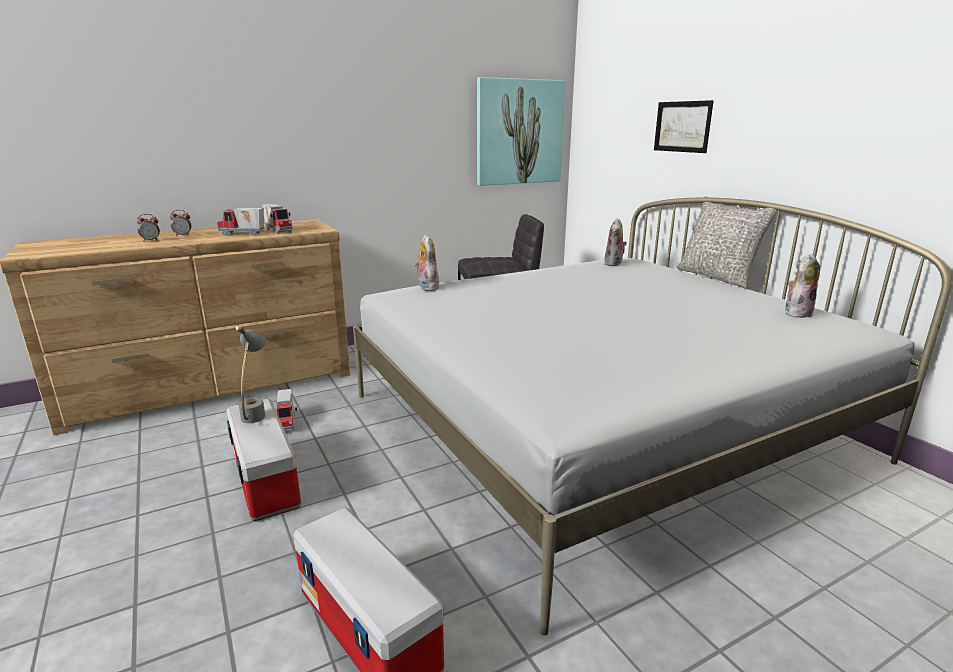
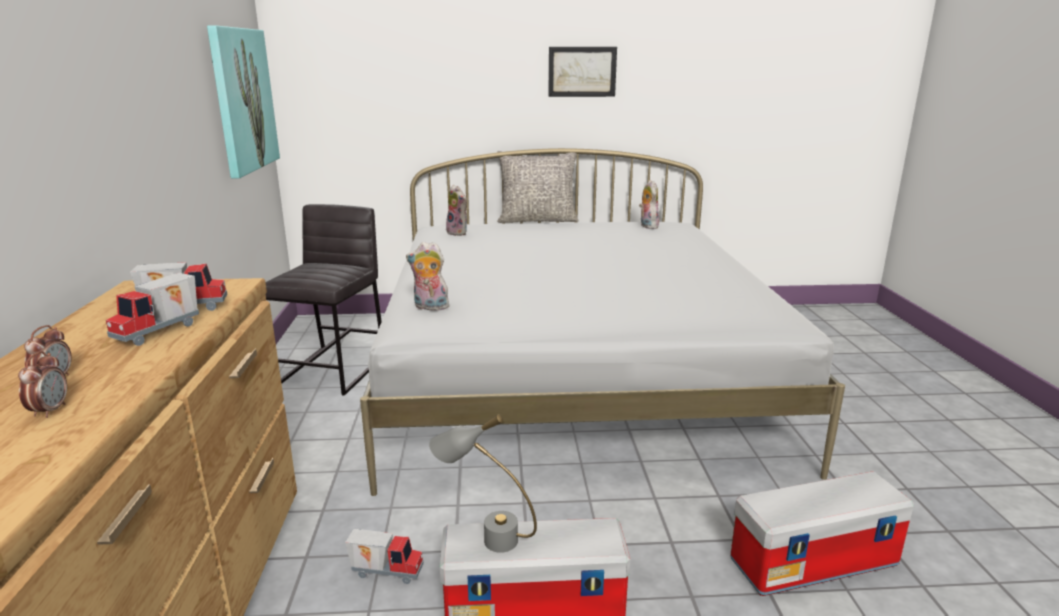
camera: 65 degrees left, 0 degrees up
(682, 126) = (453, 86): picture -> picture (582, 72)

